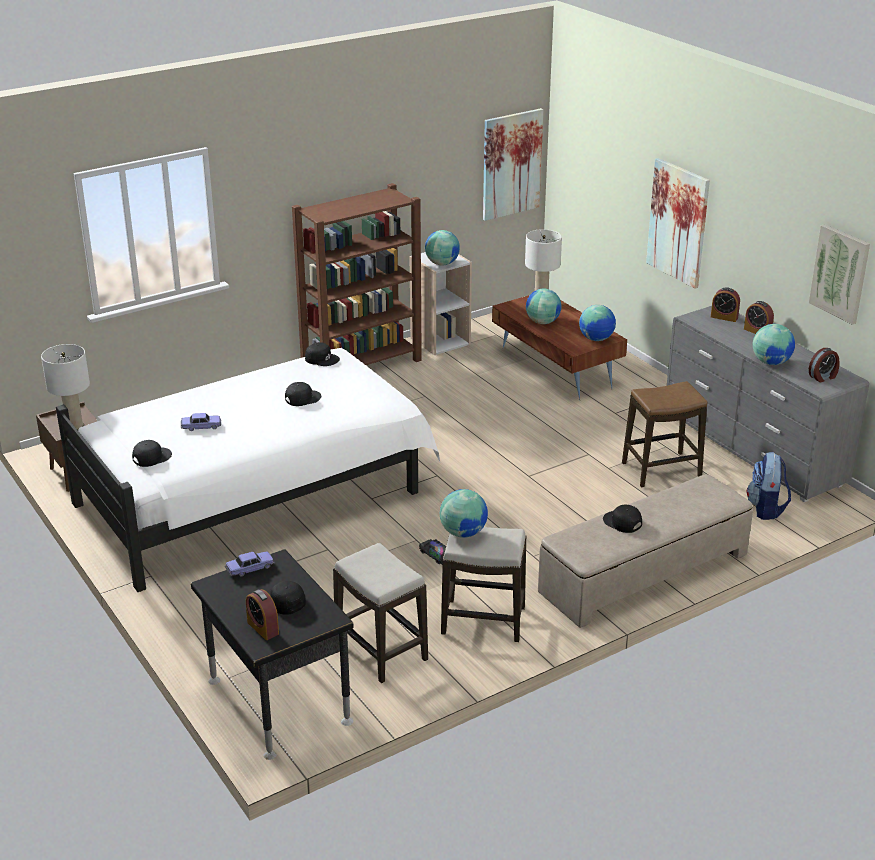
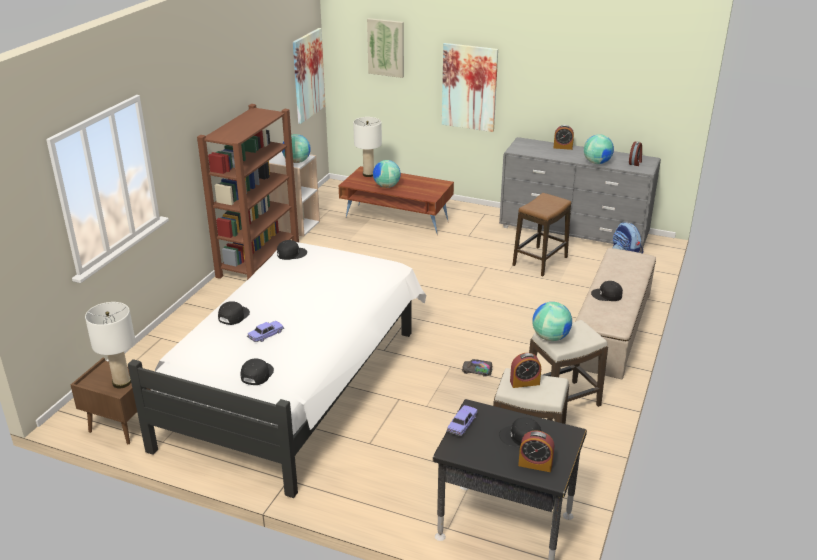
camera: 35 degrees left, 0 degrees up
(302, 398) = (316, 286): black cap -> black cap (233, 315)
(596, 339) = (435, 187): globe -> none
(724, 317) = (532, 144): alarm clock -> alarm clock (524, 382)
(840, 273) = (627, 89): picture -> picture (386, 47)

